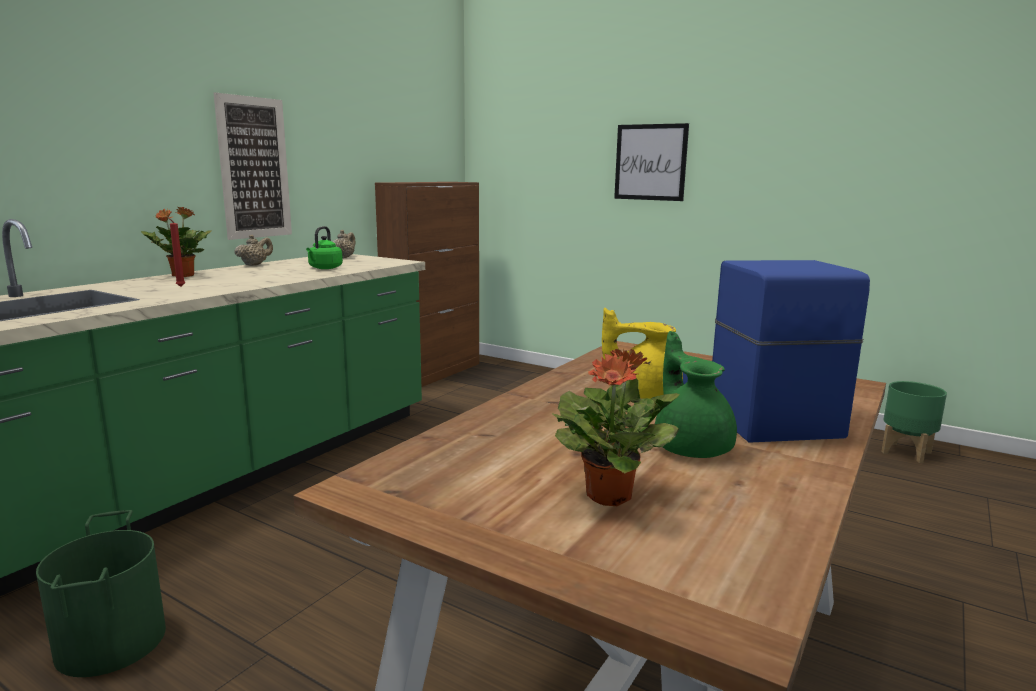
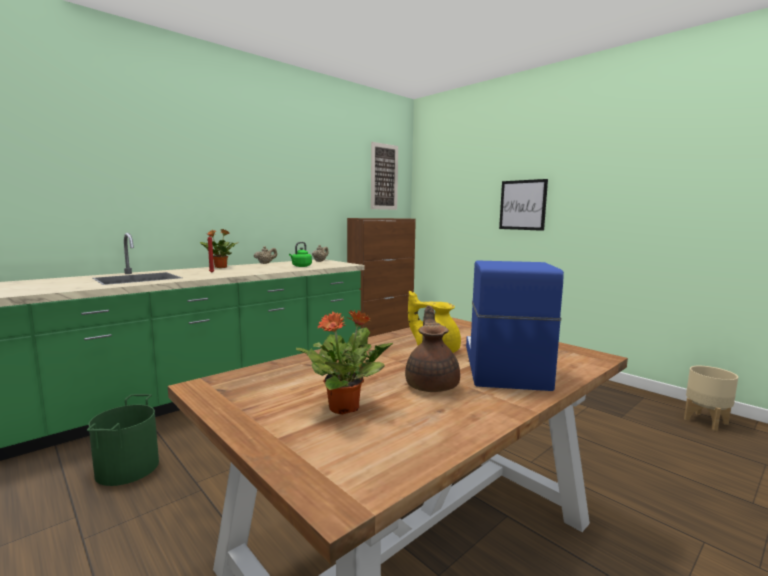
camera: 15 degrees right, 5 degrees down
(254, 168) = (271, 208): picture -> picture (384, 177)
(691, 446) = (432, 384): green teapot -> brown teapot
(907, 452) = (706, 421): green planter -> beige planter

